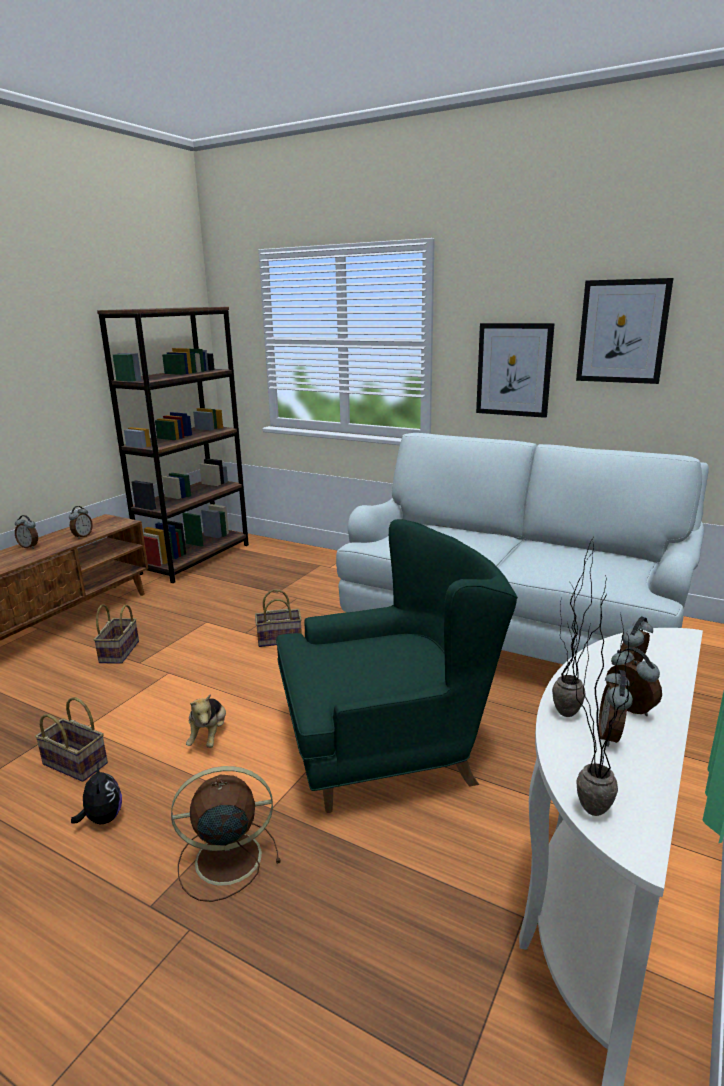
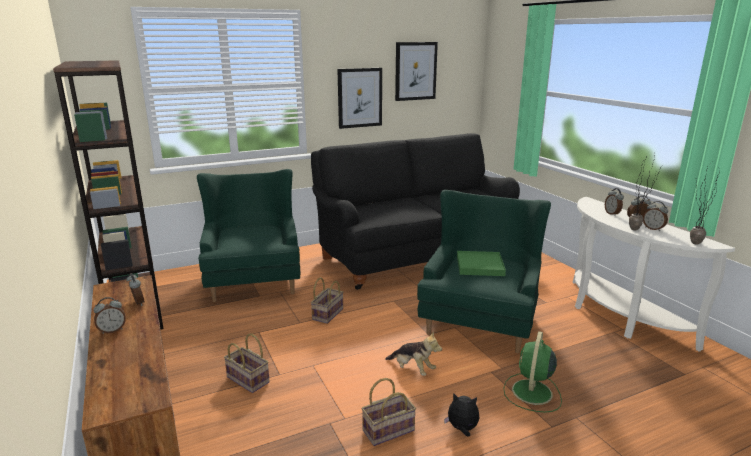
camera: 55 degrees left, 0 degrees up
(225, 859) = (531, 393): brown fan -> green fan
(306, 577) = (254, 279): none -> green armchair
(382, 655) = (480, 266): none -> green tray
(510, 633) = (416, 255): white sofa -> black sofa

